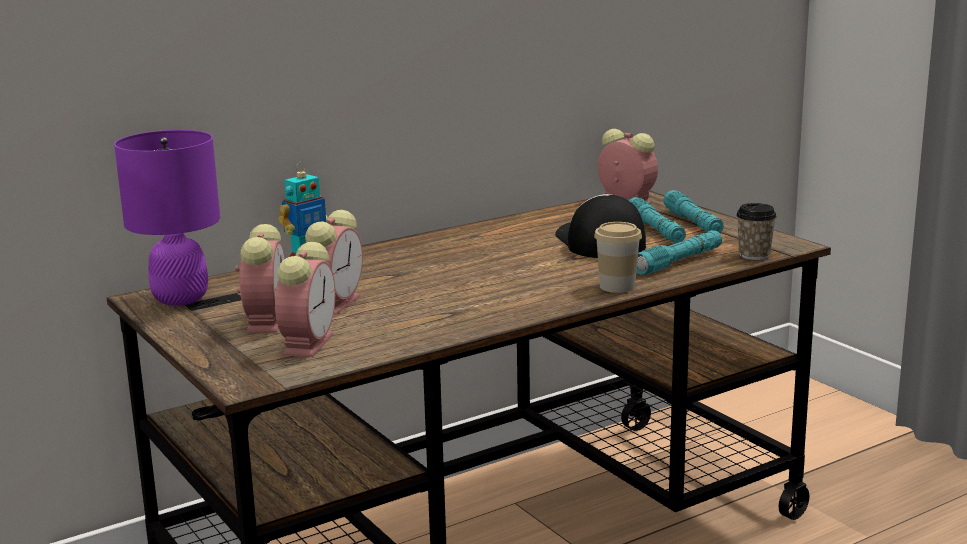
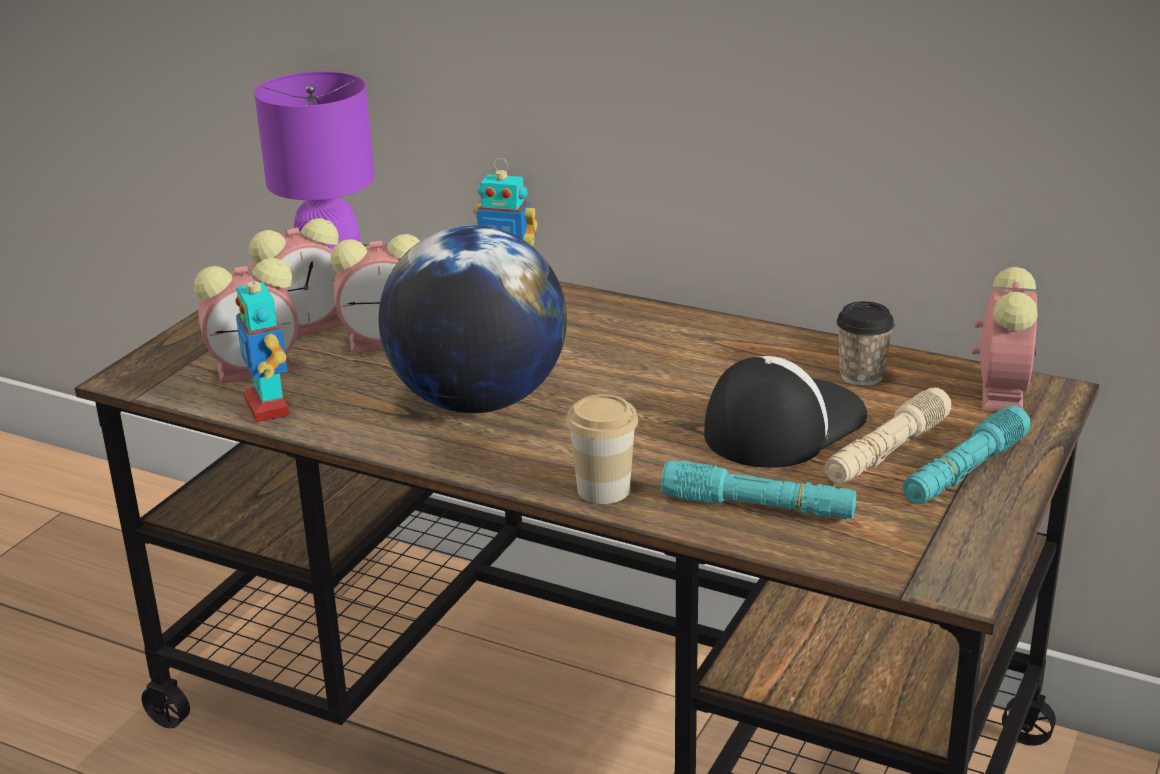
camera: 60 degrees right, 10 degrees up
(377, 348) = (268, 407): none -> toy robot
(464, 295) = (478, 401): none -> globe
(655, 230) = (887, 451): turquoise flashlight -> beige flashlight
(754, 255) = (860, 561): cup -> cup (861, 375)

